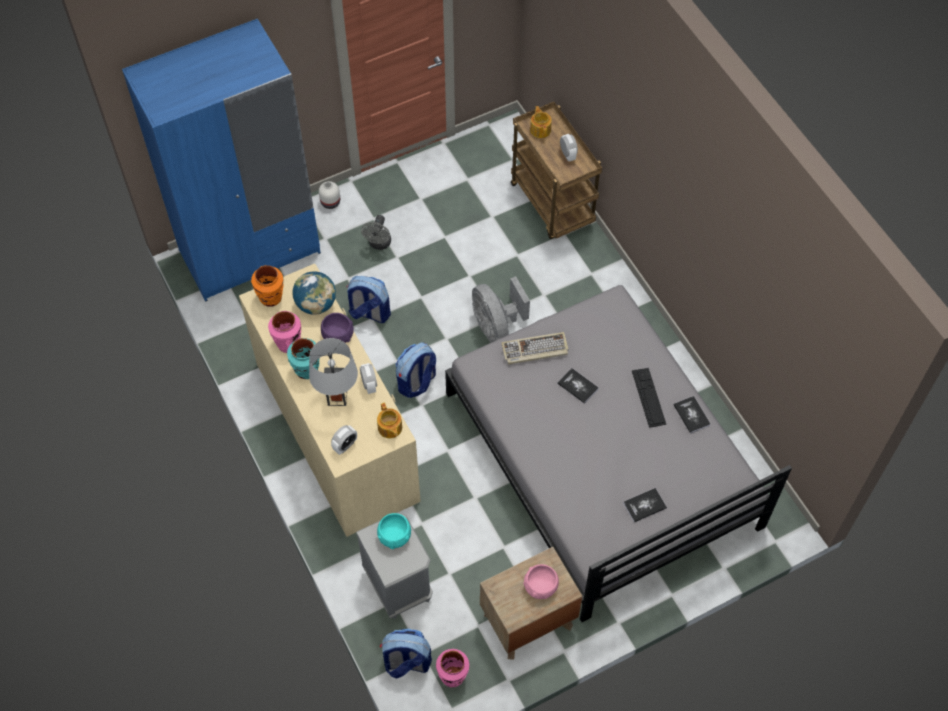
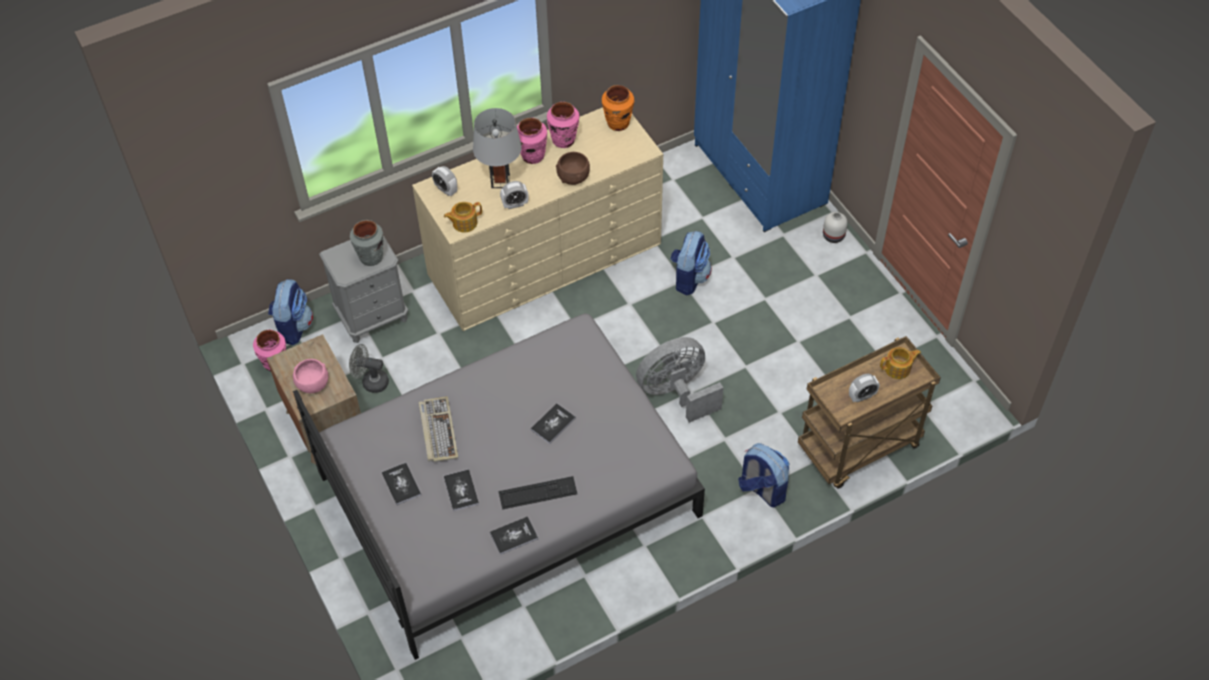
camera: 90 degrees right, 5 degrees down
(307, 370) = (532, 156): turquoise vase -> pink vase
(316, 304) = (611, 158): globe -> none
(338, 335) = (574, 177): purple bowl -> brown bowl
(379, 244) = (781, 282): grey fan -> grey fan (371, 382)
(395, 536) = (371, 257): turquoise bowl -> grey vase
(416, 382) = (603, 322): backpack -> backpack (762, 489)
(534, 350) = (599, 383): keyboard -> keyboard (437, 430)
(649, 457) = (461, 490): none -> book

